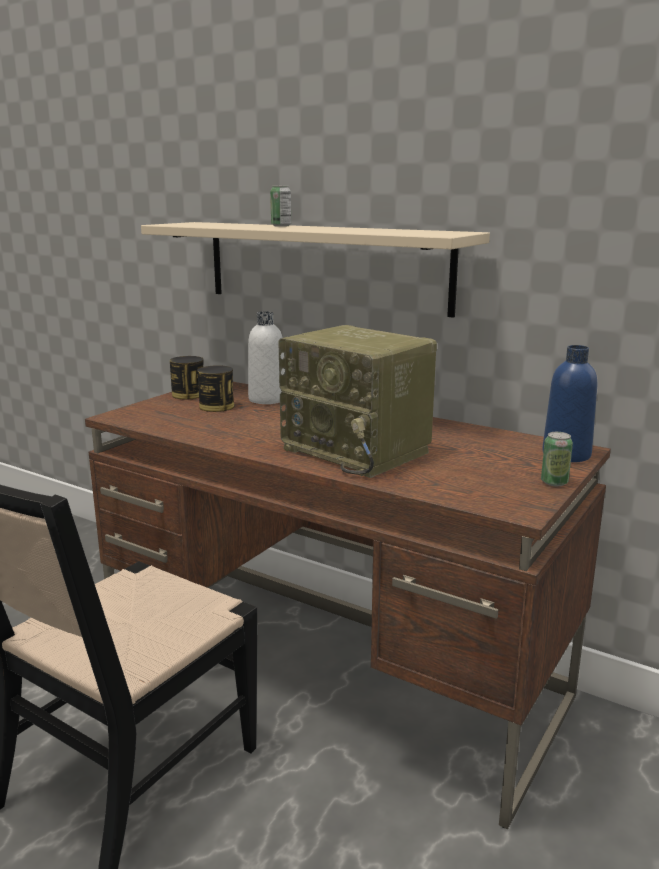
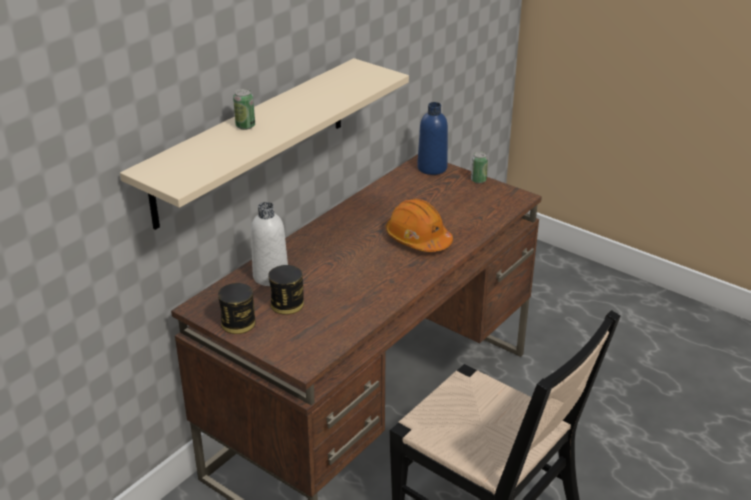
camera: 85 degrees left, 15 degrees up
(359, 451) = (418, 239): radio -> orange hard hat

